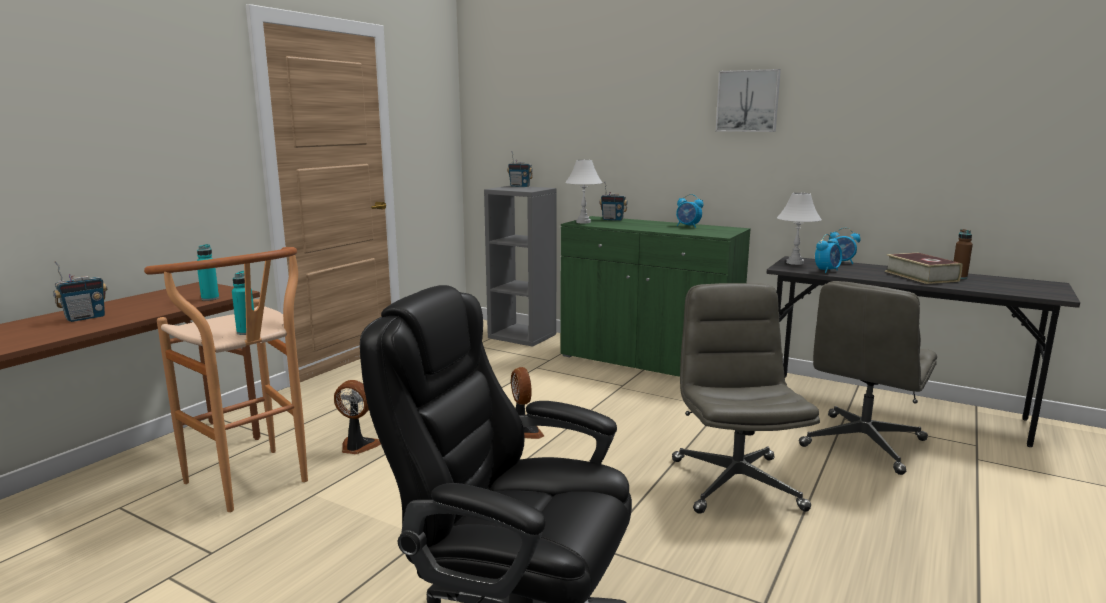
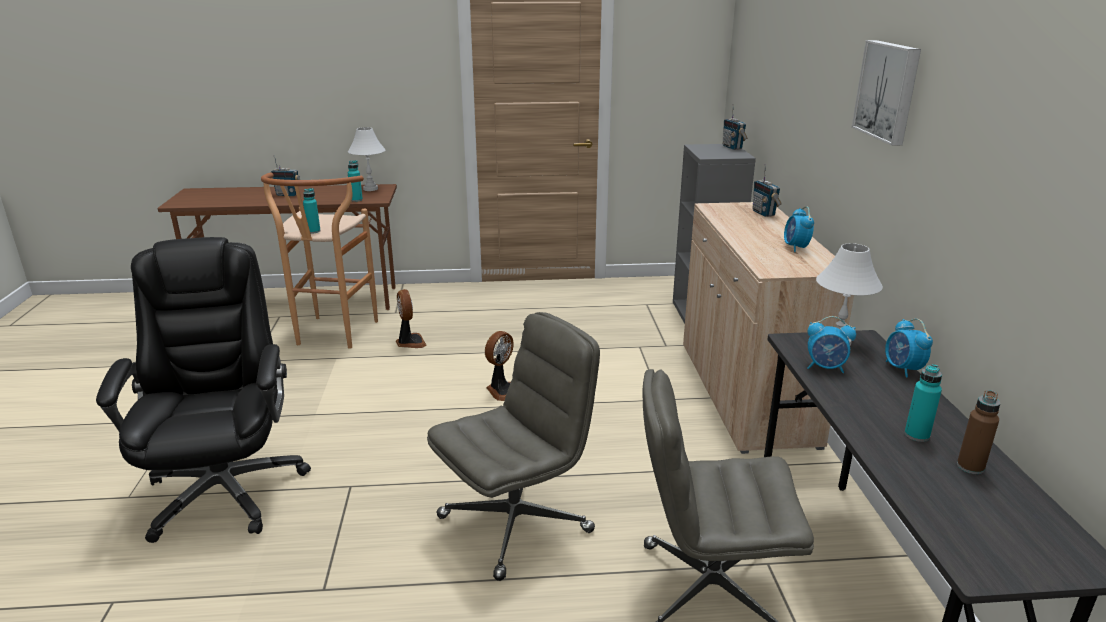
camera: 55 degrees right, 10 degrees up
(583, 222) = (721, 207): white table lamp -> white table lamp (371, 189)
(648, 361) = (745, 392): green cabinet -> beige cabinet
(921, 276) = (916, 435): book -> turquoise bottle

